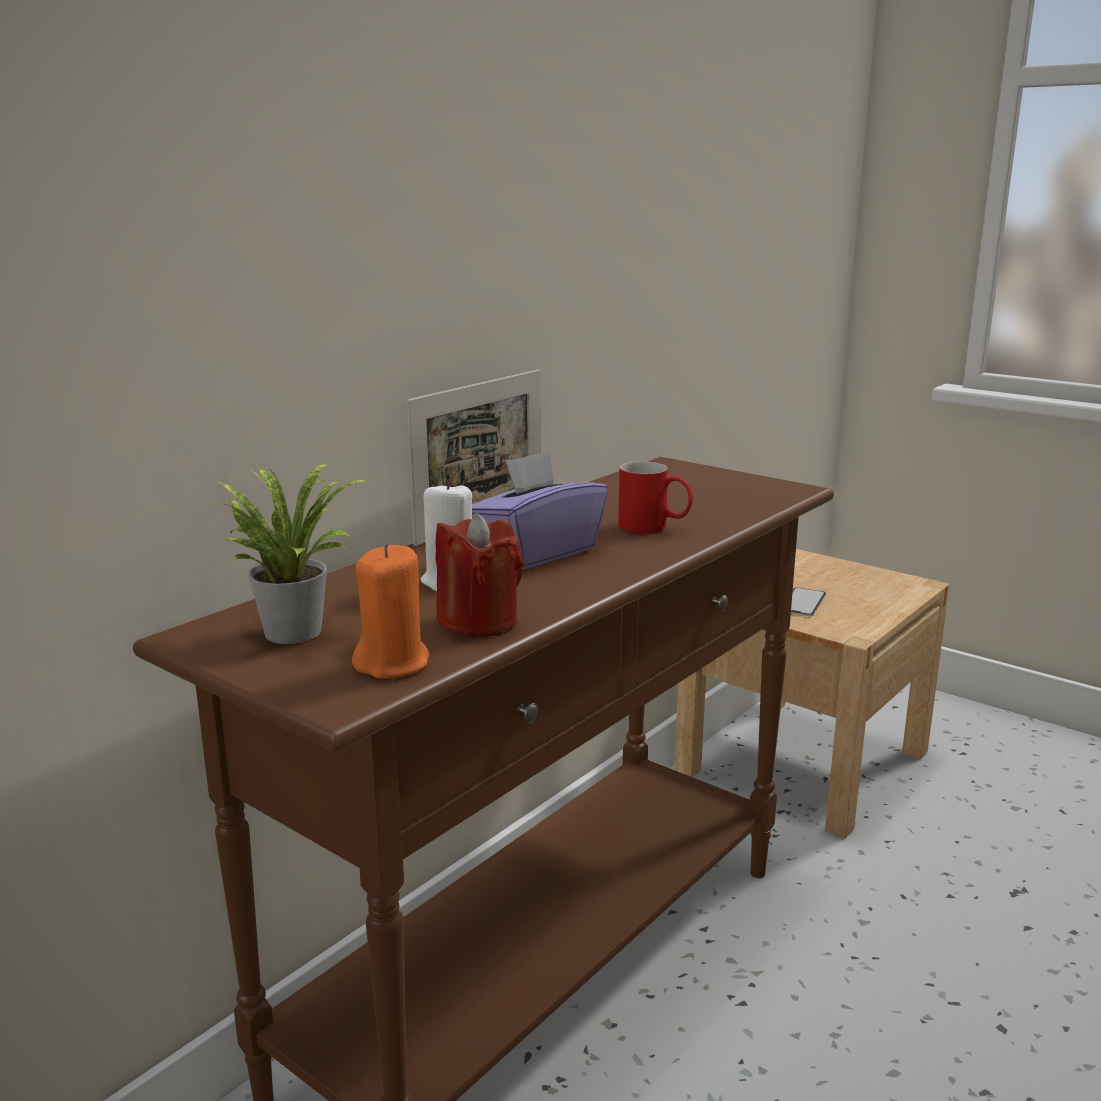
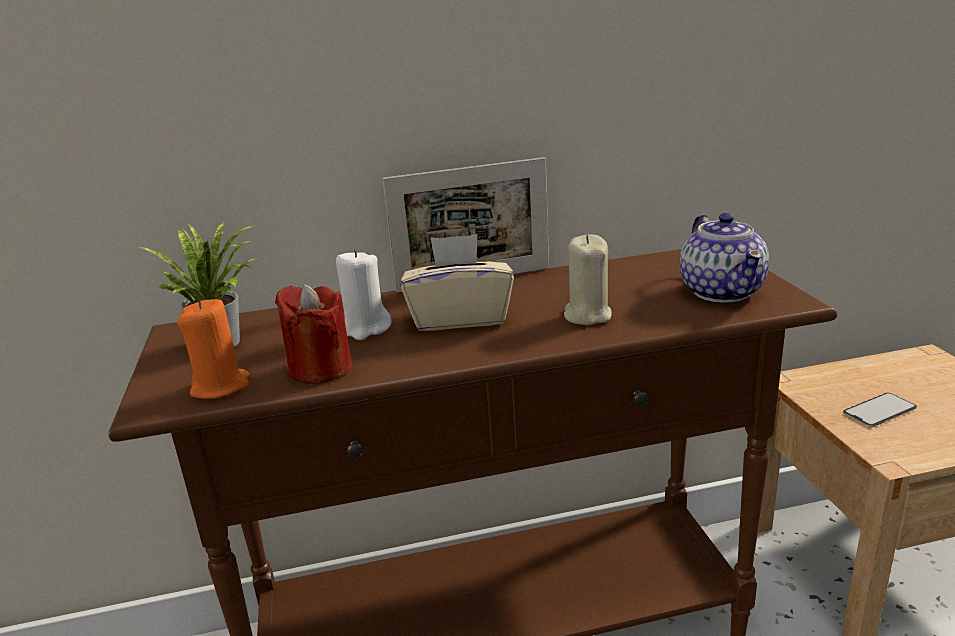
camera: 40 degrees right, 5 degrees up
(536, 552) = (460, 318): purple tissue box -> beige tissue box
(654, 527) = (587, 315): red mug -> beige candle
(731, 490) = (721, 291): none -> teapot

